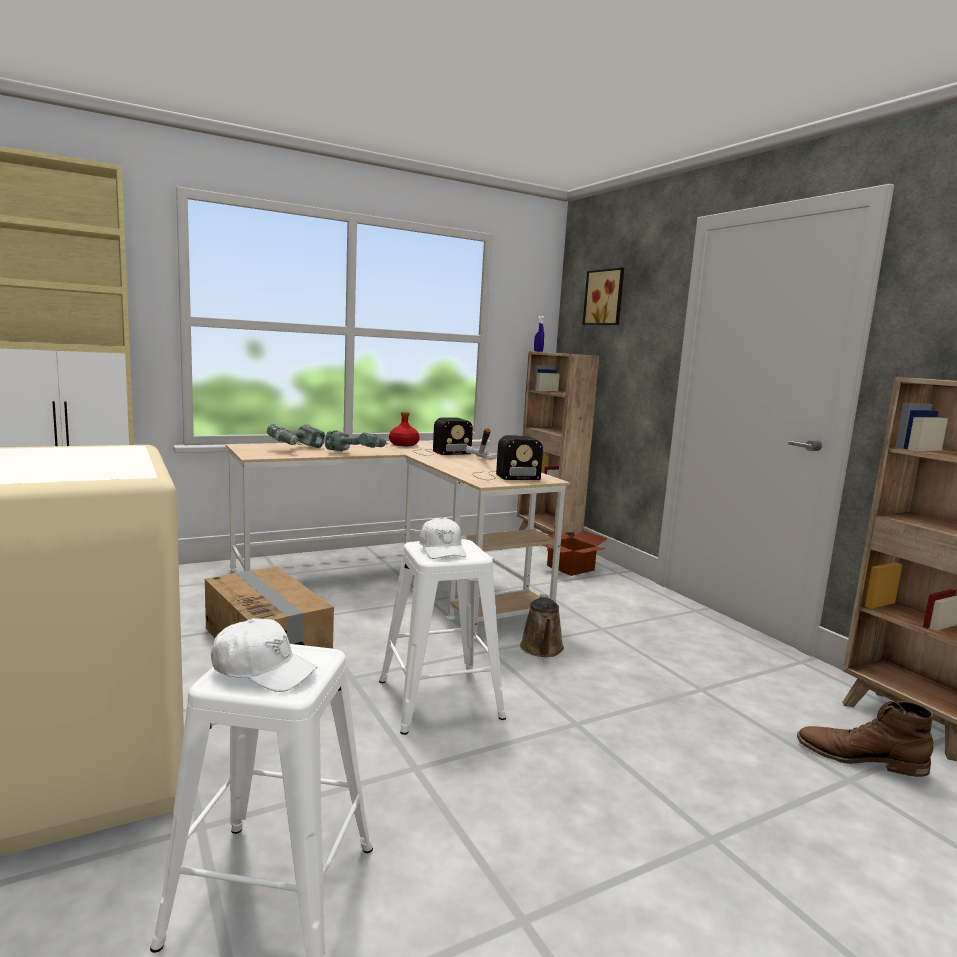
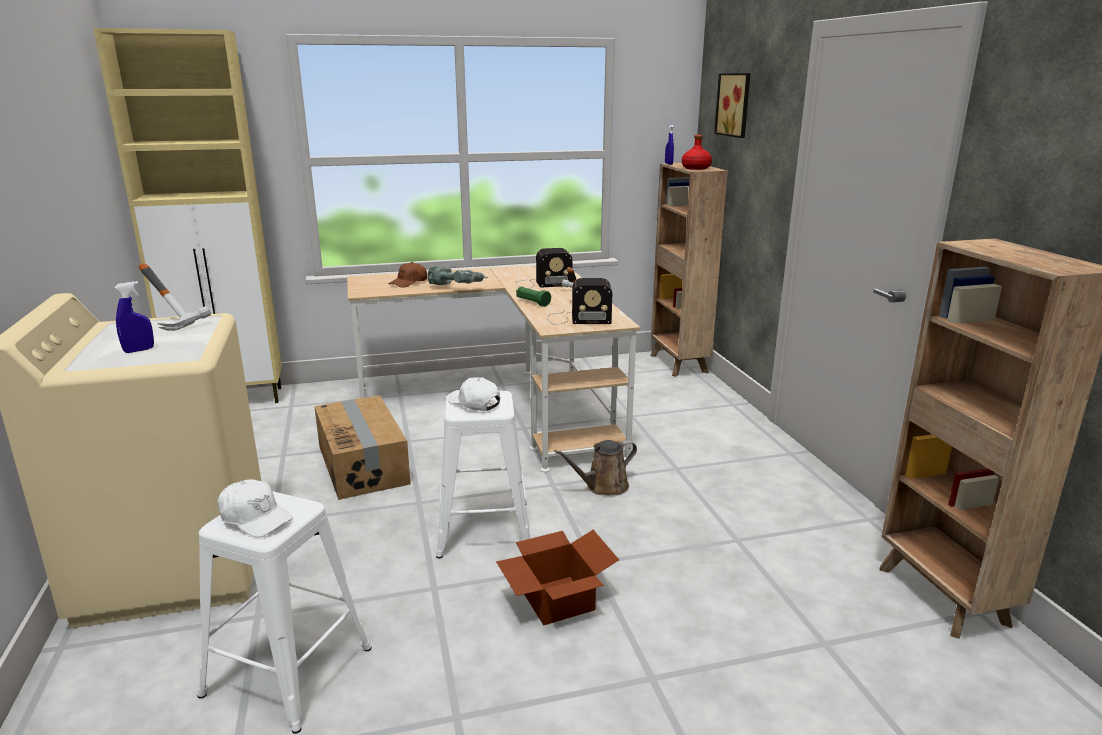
camera: 15 degrees right, 10 degrees up
(62, 469) = (139, 350): none -> blue spray bottle
(93, 448) = (179, 320): none -> hammer
(300, 449) = (409, 282): power drill -> brown cap
(403, 444) = (514, 272): red bottle -> red bottle (696, 168)
(442, 550) = (474, 403): white cap -> white cap turned 135 degrees clockwise
(446, 465) = (532, 302): none -> green flashlight
(542, 649) = (603, 487): brown watering can -> brown watering can turned 45 degrees clockwise
(569, 568) = (683, 397): cardboard box -> cardboard box (555, 600)
(859, 757) = (853, 623): brown boot -> none

